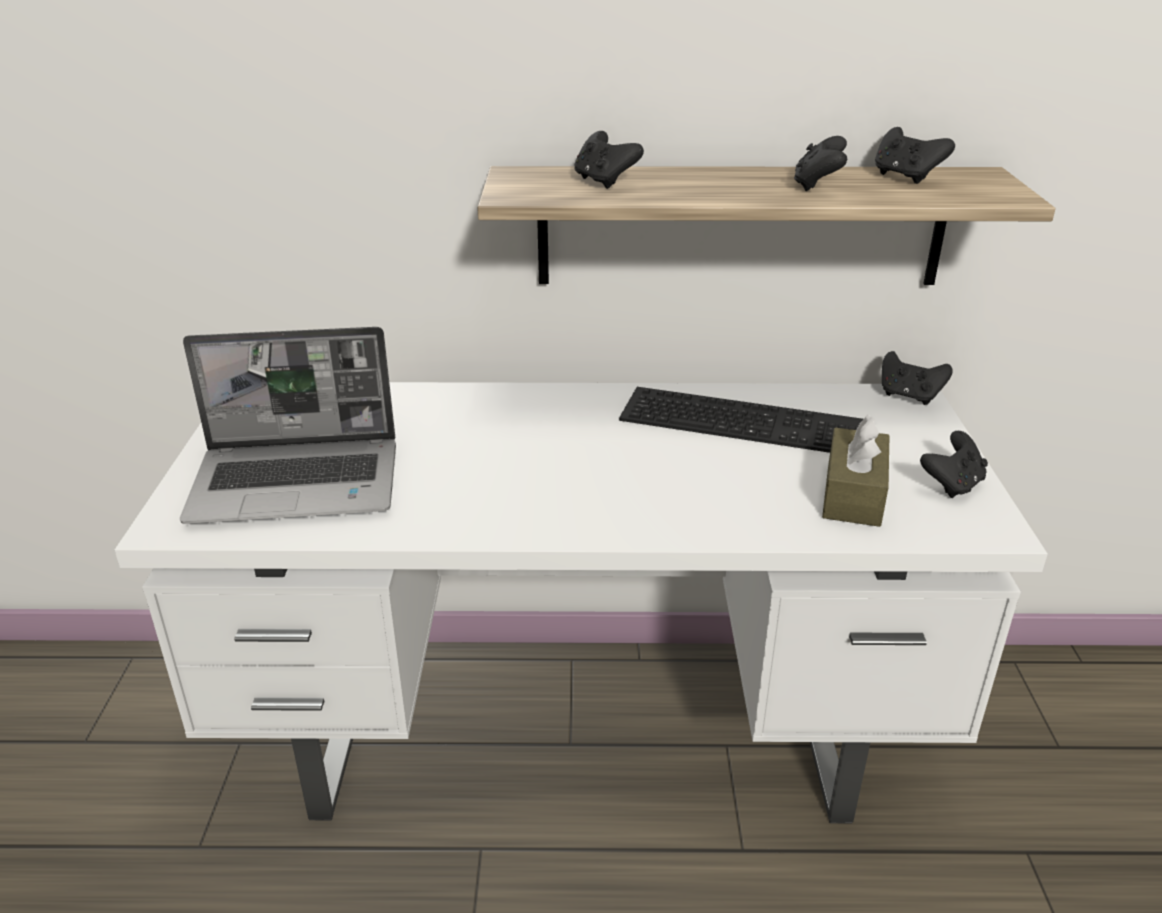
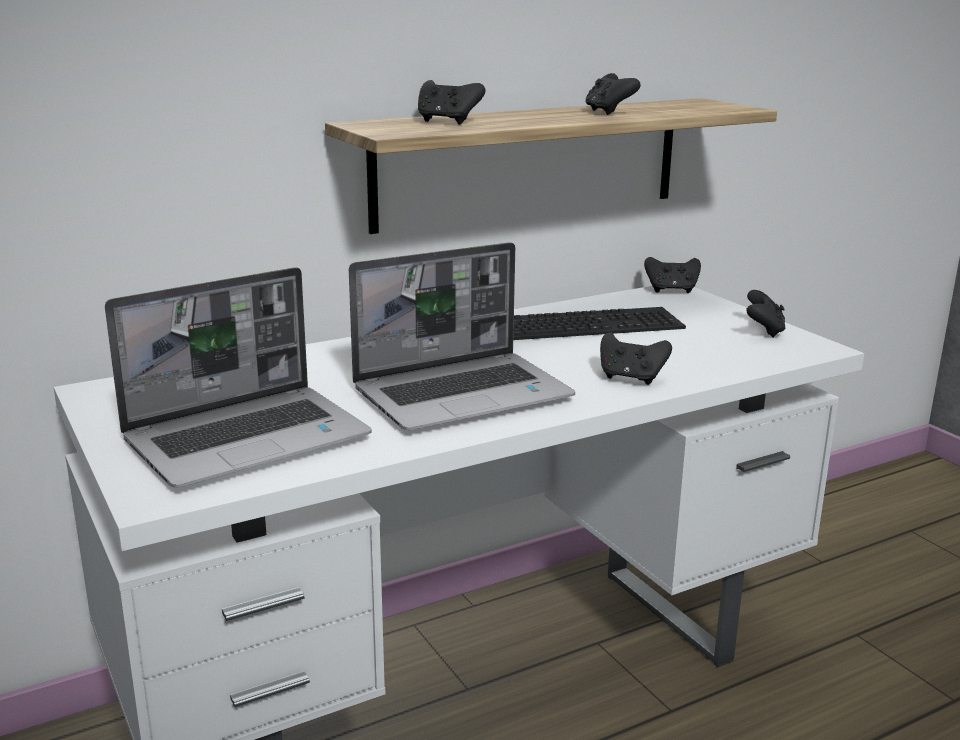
camera: 30 degrees left, 10 degrees down
(529, 484) = (464, 394): none -> laptop
(853, 494) = (709, 349): brown tissue box -> none
(905, 177) = (656, 105): black game controller -> black game controller (631, 378)

